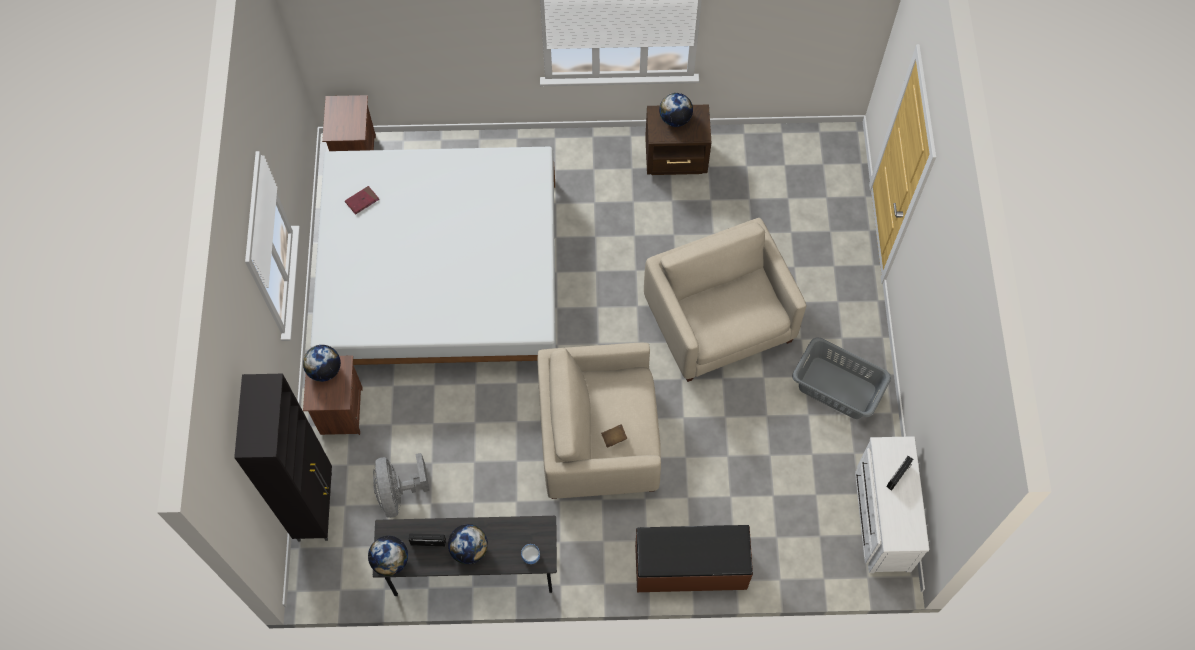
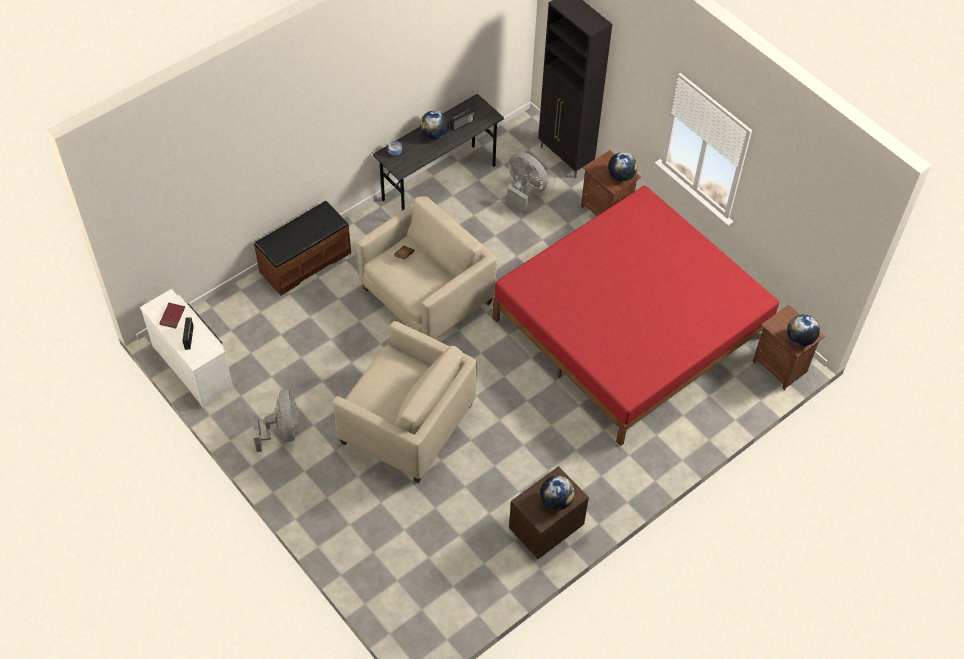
camera: 140 degrees right, 10 degrees down
(362, 201) = (715, 285): red book -> red book (172, 316)
(390, 561) = (474, 105): globe -> globe (800, 339)
(442, 275) = (630, 327): white bed -> red bed
(837, 389) = (283, 431): grey laundry basket -> grey fan

